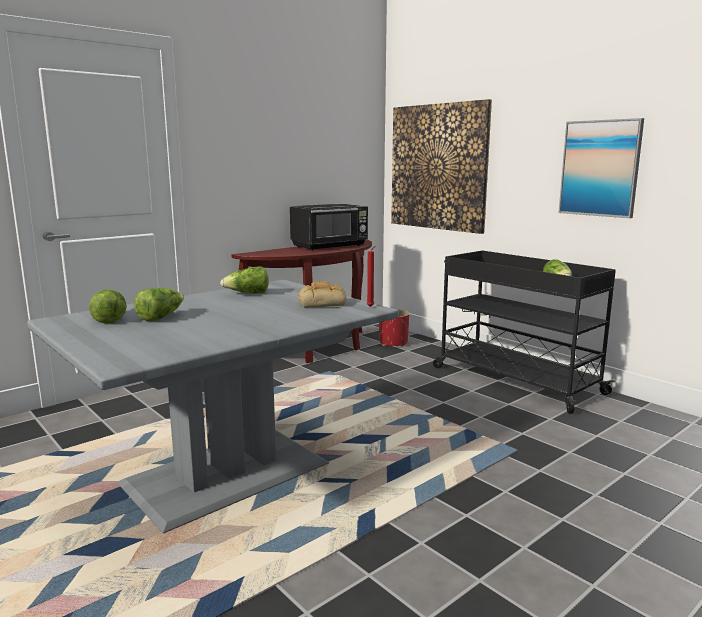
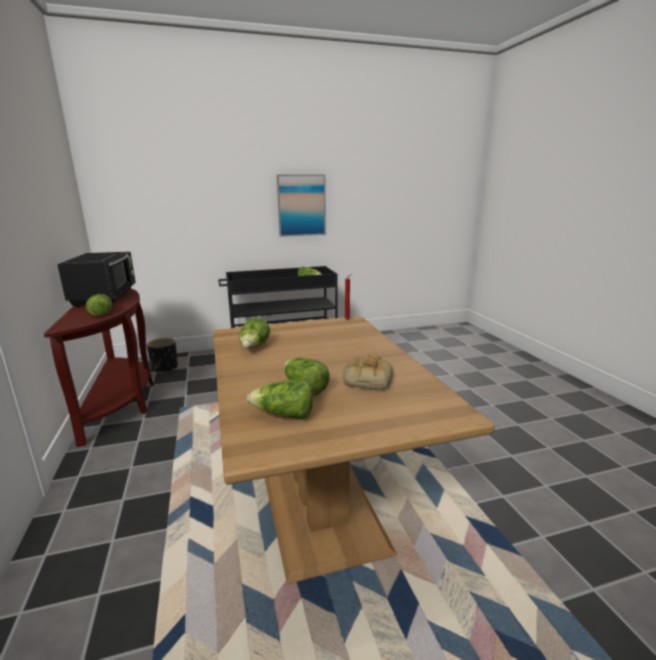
camera: 65 degrees left, 5 degrees up
(228, 475) = (320, 501): grey dining table -> brown dining table
(287, 253) = (101, 313): none -> lettuce
(322, 303) = (320, 329): bread -> bread (367, 378)
(393, 343) = (165, 368): red planter -> black planter
(438, 167) = (159, 209): picture -> none

